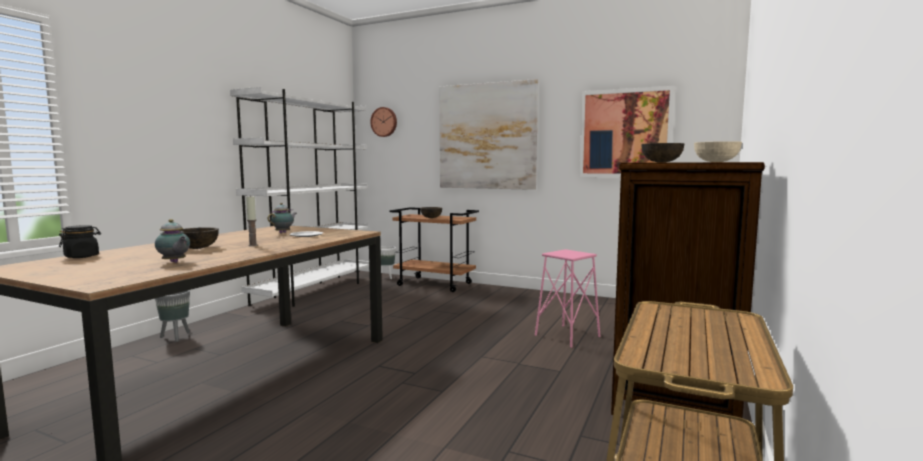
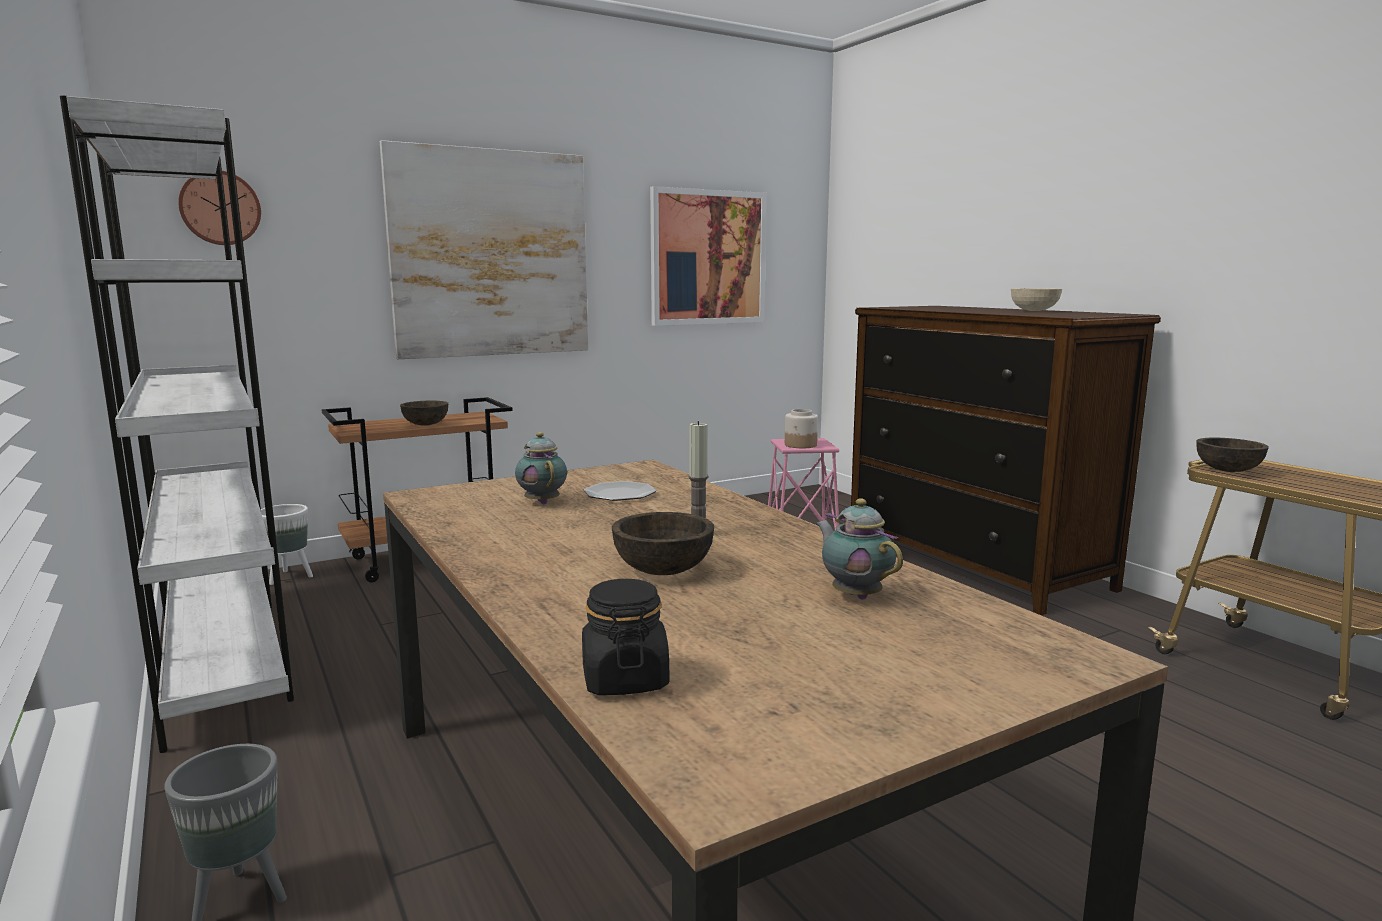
camera: 55 degrees left, 5 degrees up
(174, 262) = (854, 595): teapot -> teapot turned 105 degrees counterclockwise
(561, 253) = (800, 445): none -> jar
(661, 162) = (982, 311): brown bowl -> brown bowl (1228, 470)

